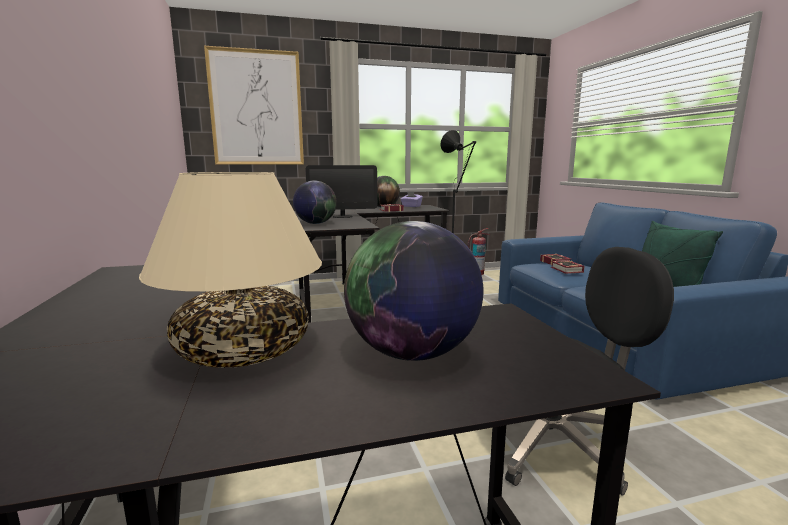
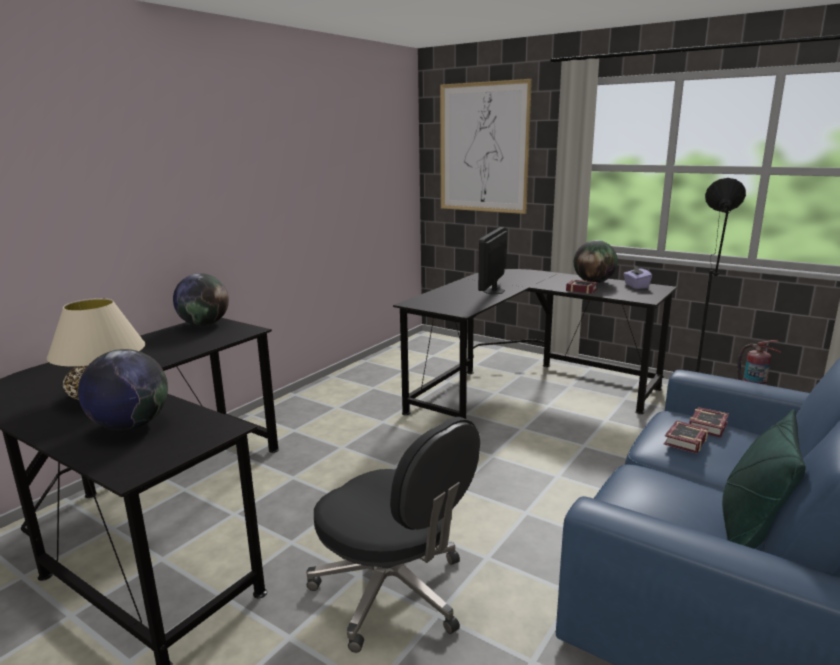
camera: 50 degrees right, 5 degrees up
(315, 223) = (437, 297): globe -> globe (204, 324)
(342, 216) = (494, 291): monitor -> monitor turned 75 degrees clockwise

